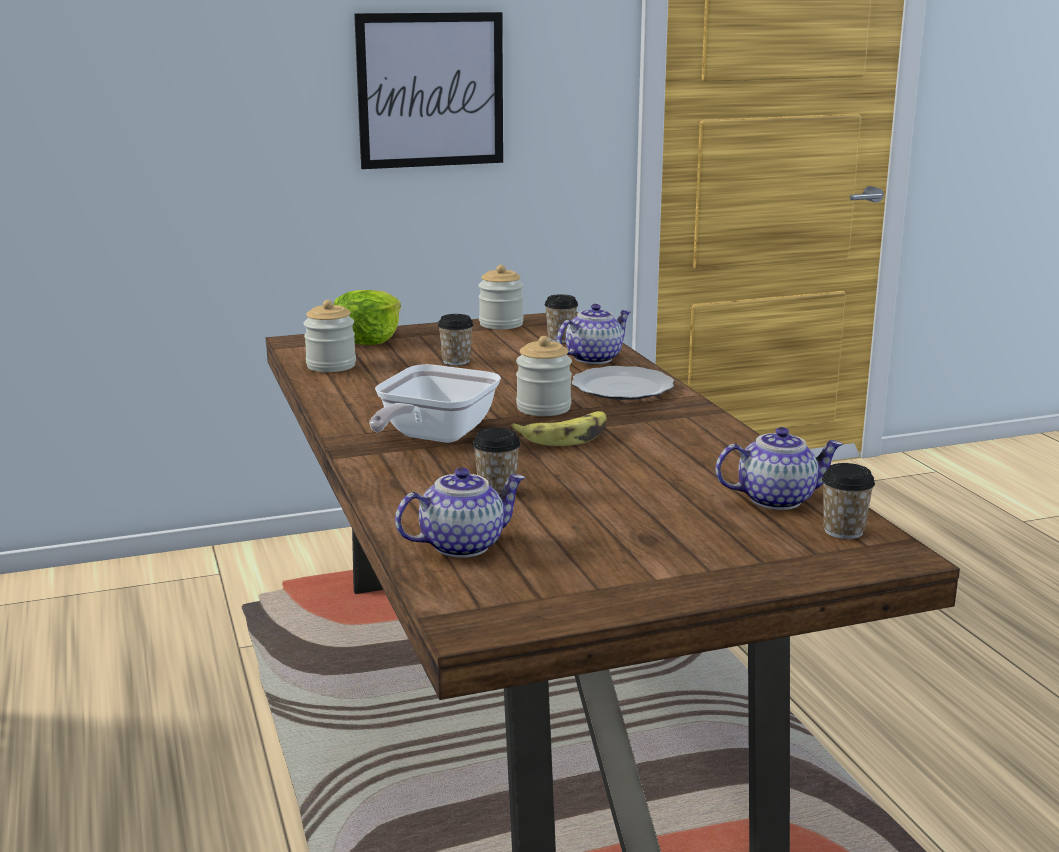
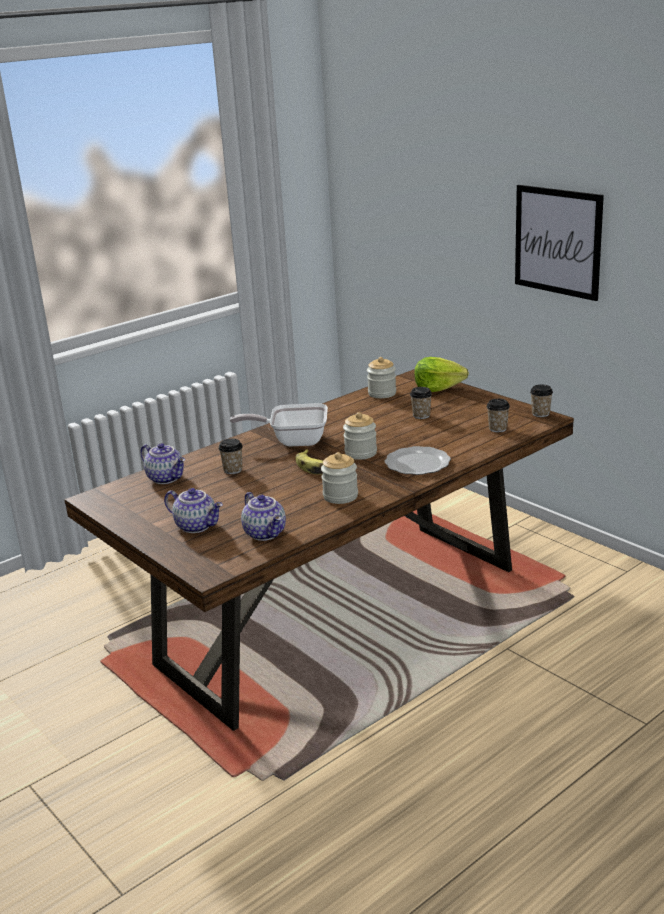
camera: 70 degrees right, 5 degrees up
(501, 324) = (510, 408): jar -> jar (340, 496)
(593, 358) = (467, 445): teapot -> teapot (197, 526)
(843, 531) = (232, 556): cup -> cup (540, 414)

